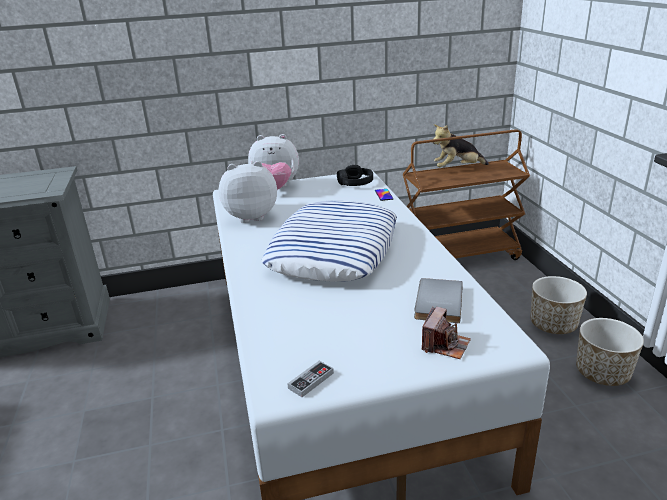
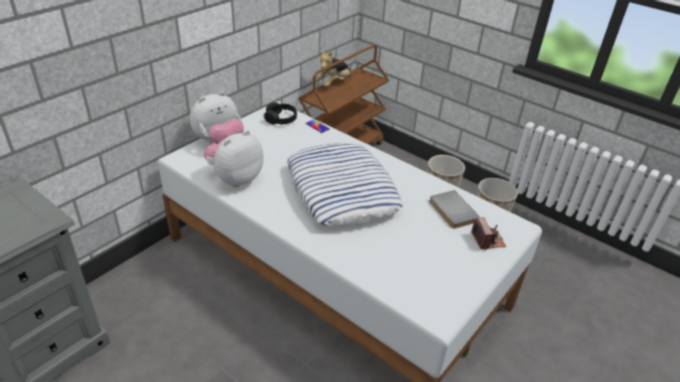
camera: 40 degrees left, 10 degrees up
(311, 381) = (446, 299): game controller -> none

